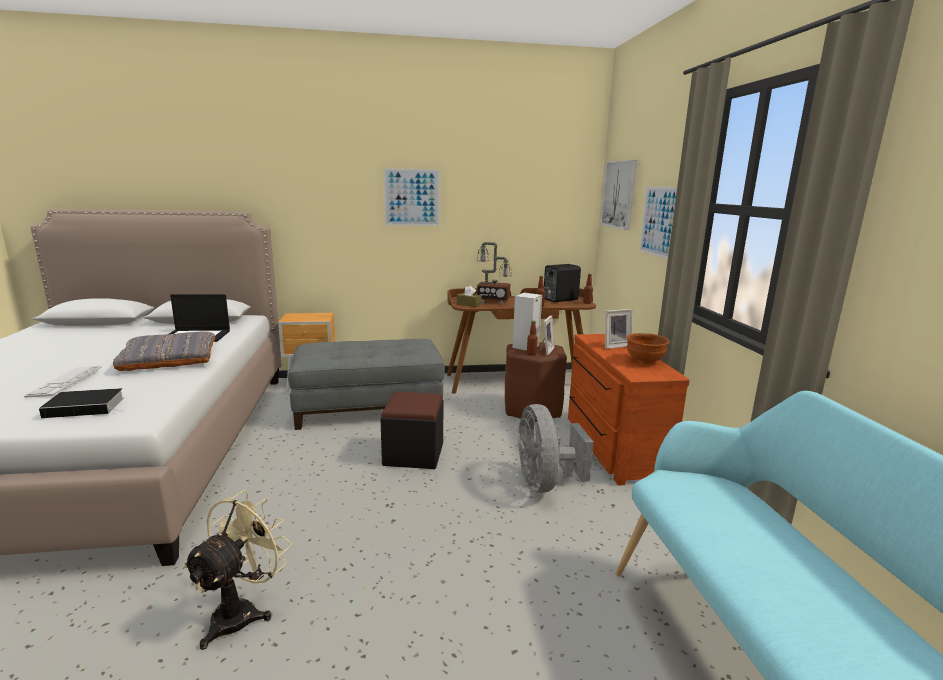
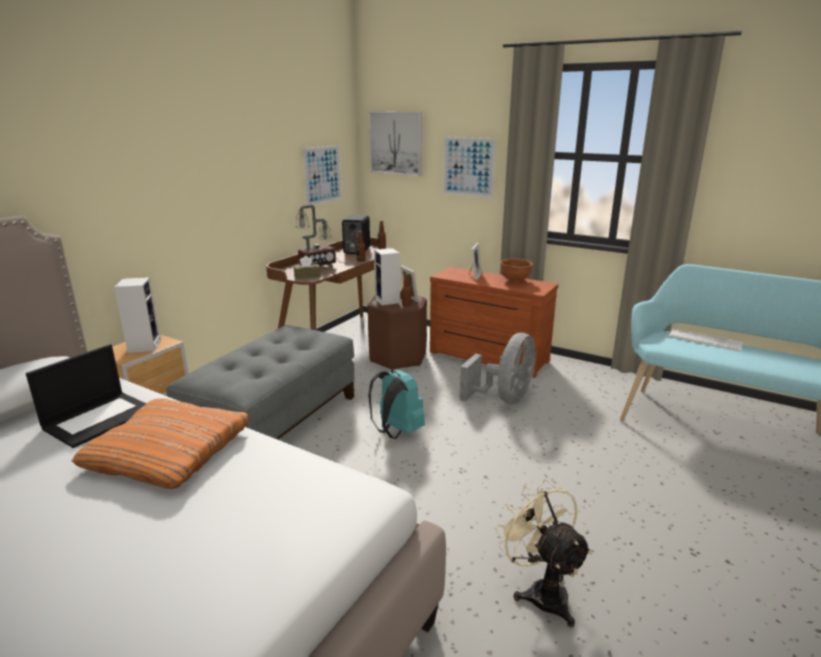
camera: 50 degrees left, 5 degrees up
(66, 382) = (143, 539): keyboard -> keyboard (705, 340)
(87, 407) = (285, 526): book -> none
(169, 358) = (168, 450): grey pillow -> orange pillow
(311, 317) = (144, 345): none -> speaker
(412, 197) = (213, 164): picture -> picture (322, 175)
(413, 454) = (396, 431): black ottoman -> turquoise backpack
(545, 483) = (504, 399): grey fan -> grey fan turned 90 degrees counterclockwise

